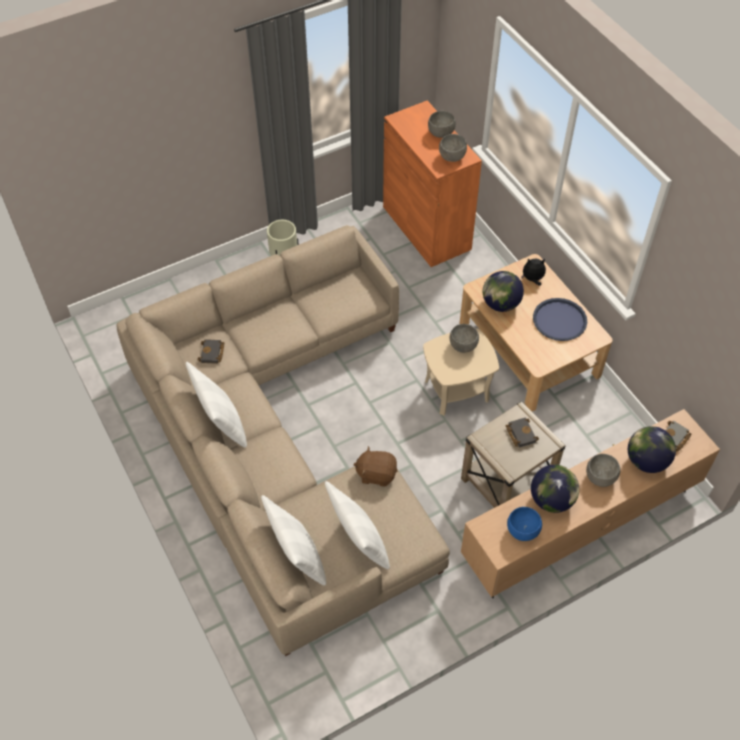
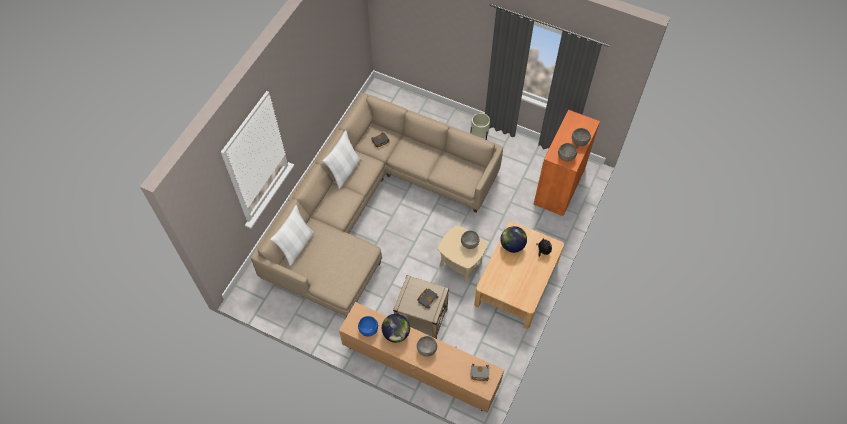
camera: 55 degrees right, 5 degrees up
(359, 542) = (321, 266): white pillow -> none
(376, 474) = (364, 251): brown plush toy -> none
(559, 320) = (524, 279): blue tray -> none
(646, 461) = (454, 366): globe -> none

